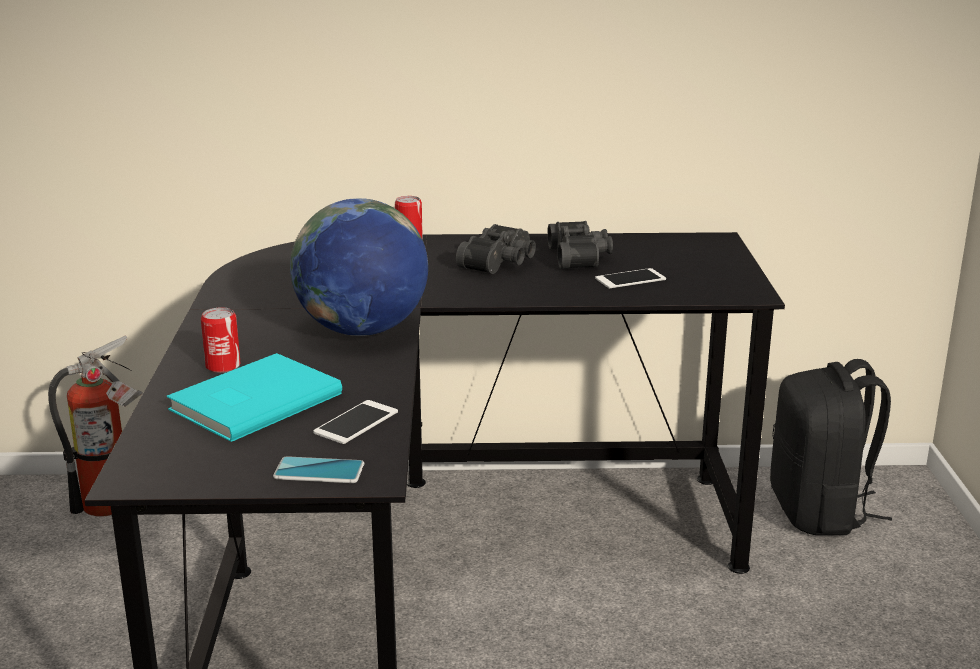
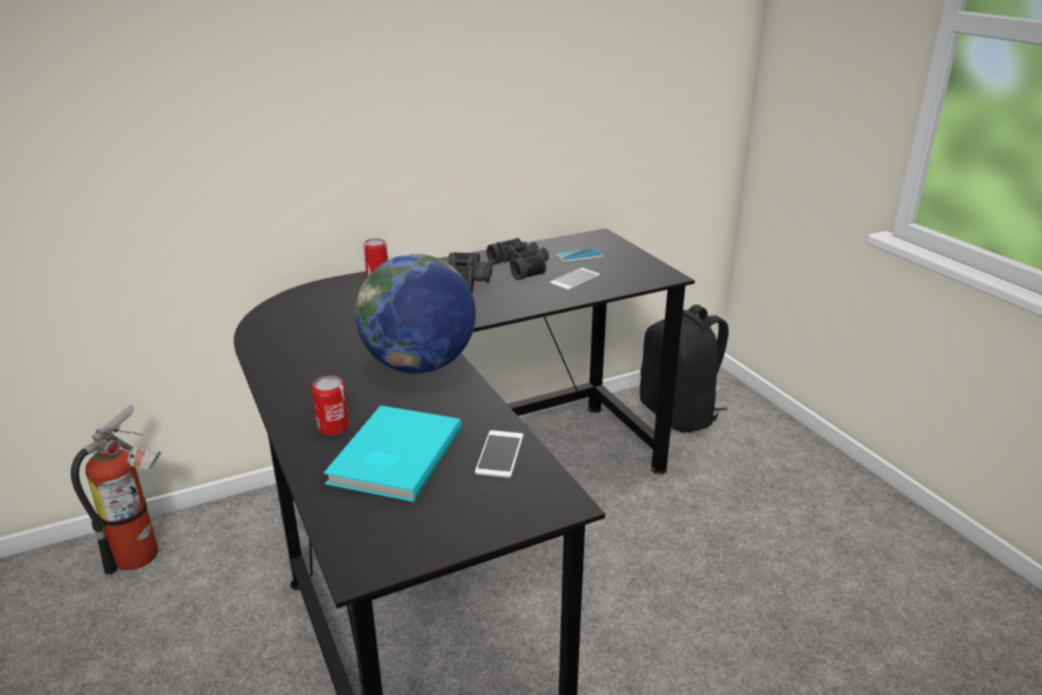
camera: 25 degrees left, 5 degrees up
(319, 471) = (516, 510): phone -> phone (579, 256)

